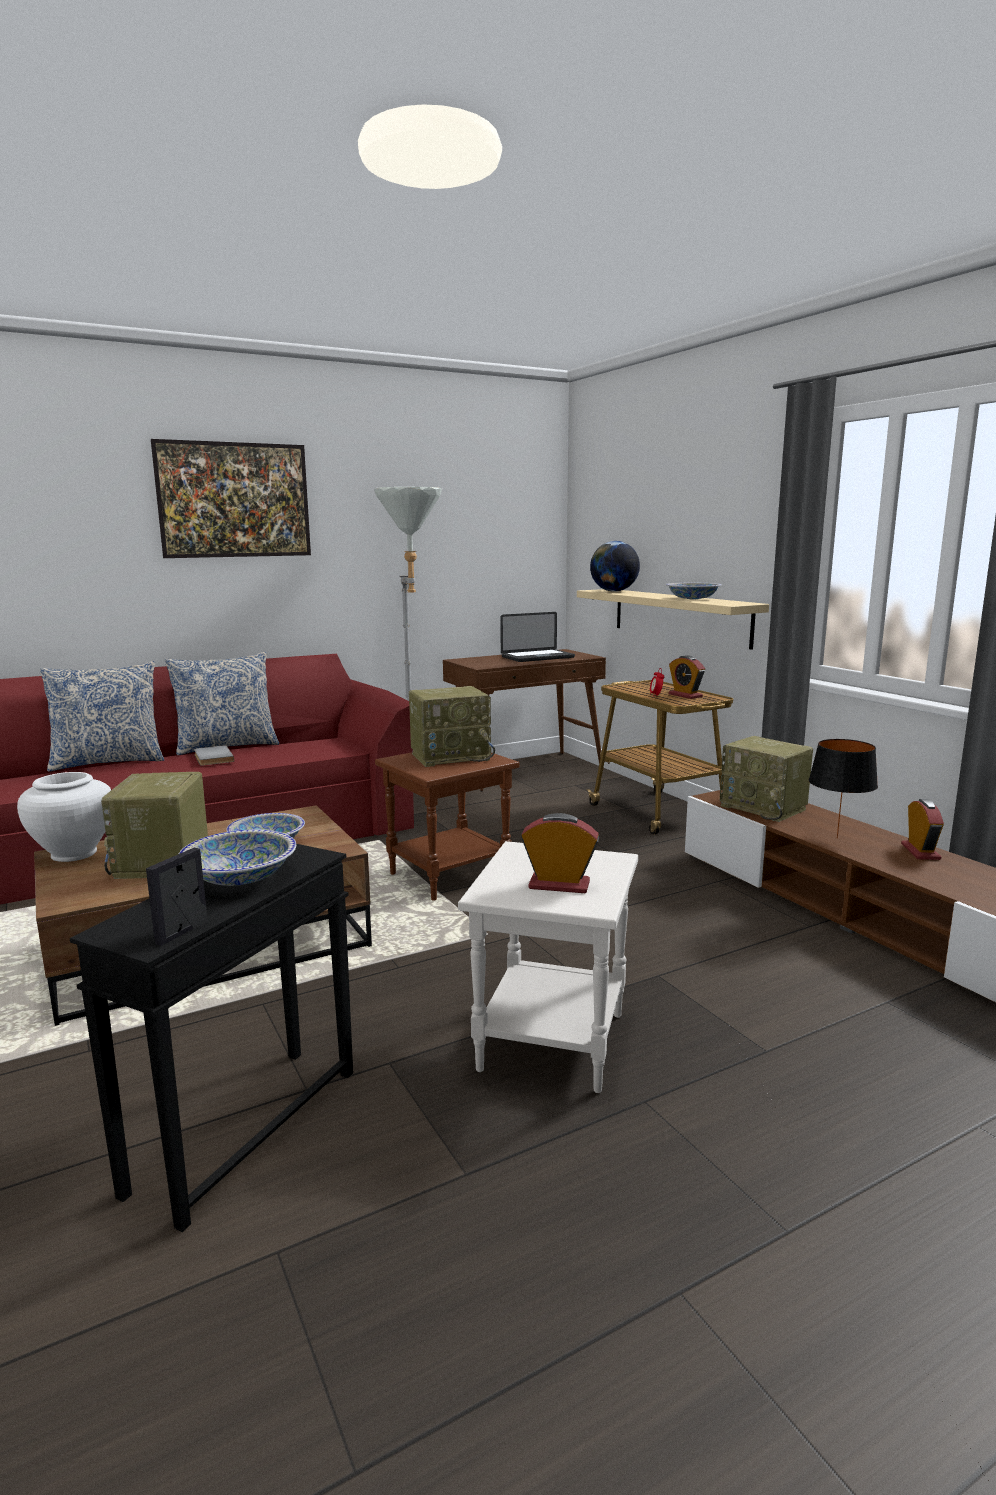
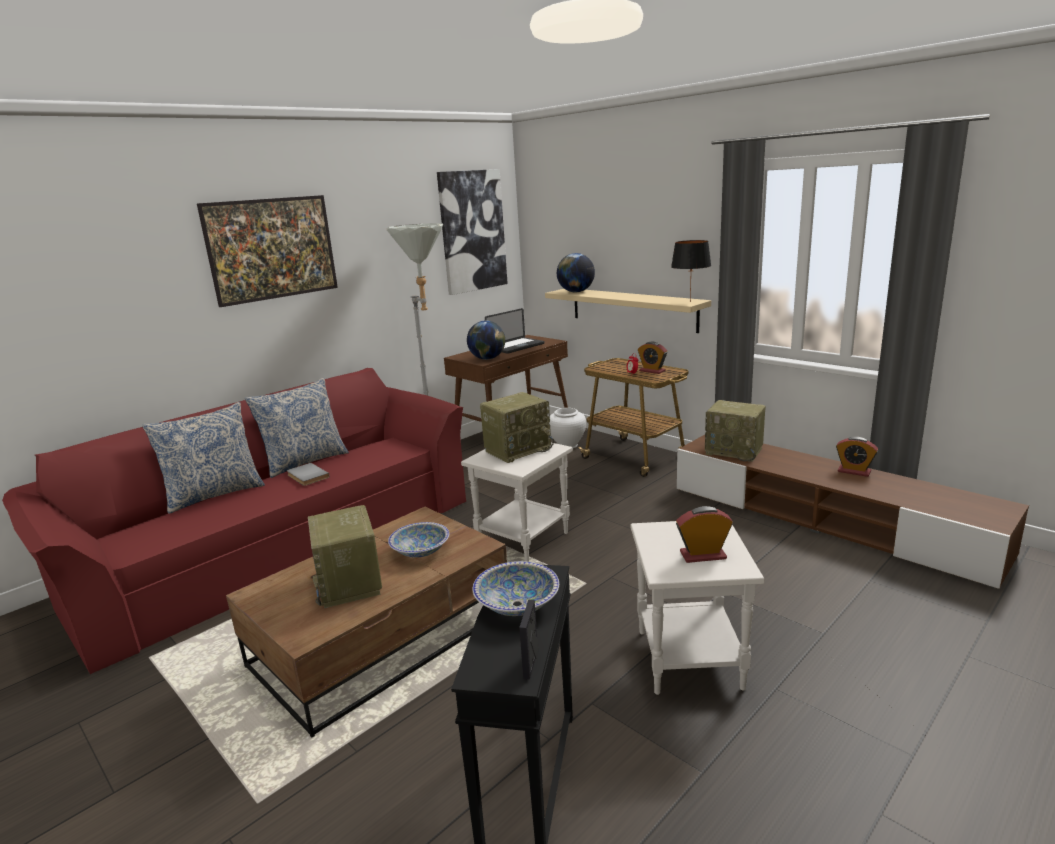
camera: 15 degrees left, 5 degrees up
(74, 853) = (265, 590): white vase -> white vase (567, 445)
(449, 876) = (523, 539): brown side table -> white side table
(490, 664) = (487, 359): none -> globe
(499, 510) = (472, 231): none -> picture
(693, 599) = (650, 298): bowl -> none
(837, 838) = (797, 469): black table lamp -> black table lamp (690, 302)
(920, 852) = (854, 471): alarm clock -> alarm clock turned 135 degrees clockwise

